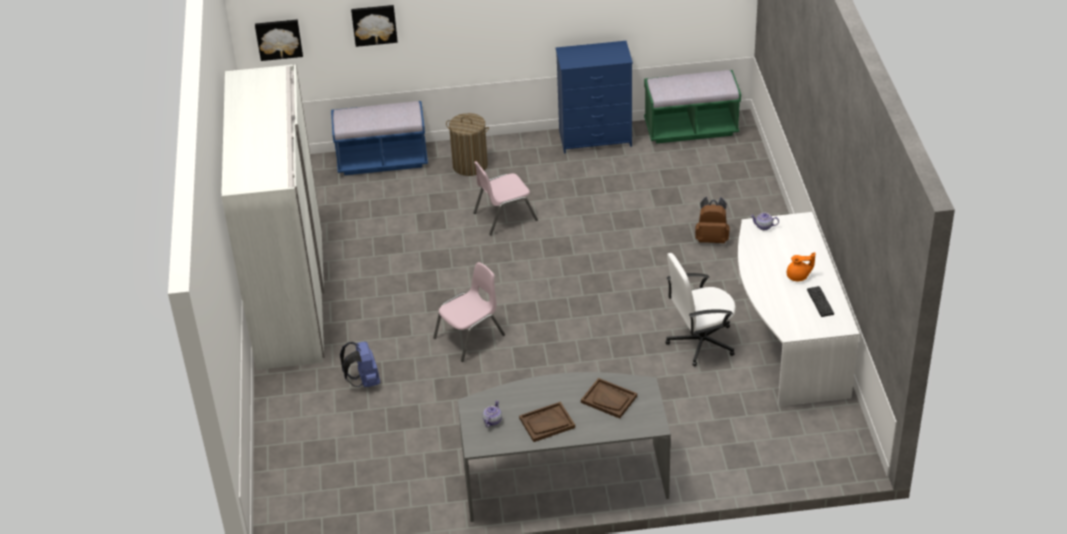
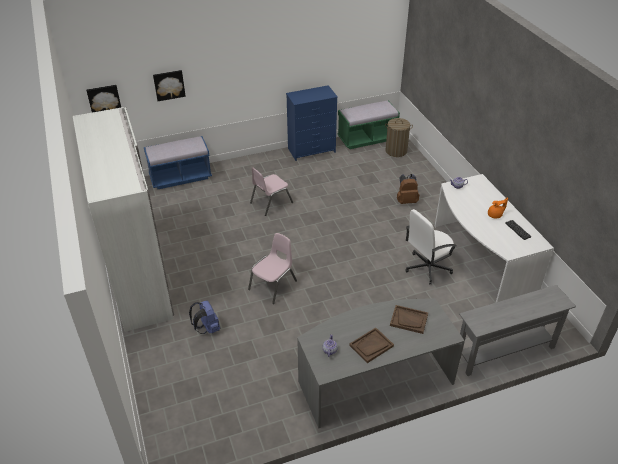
camera: 15 degrees left, 0 degrees up
(470, 165) = (238, 174): laundry basket -> laundry basket (396, 151)
(758, 471) = (505, 352): none -> grey console table

